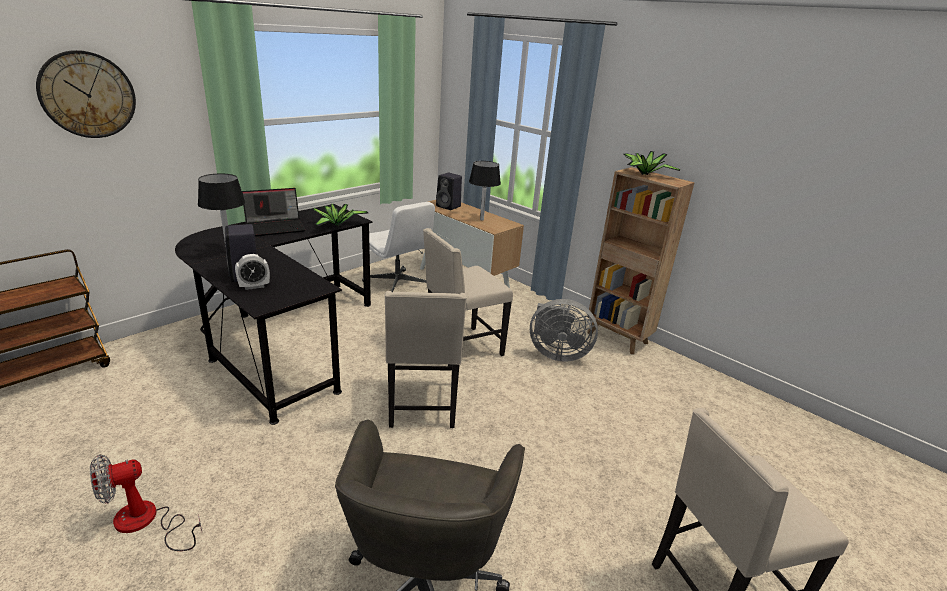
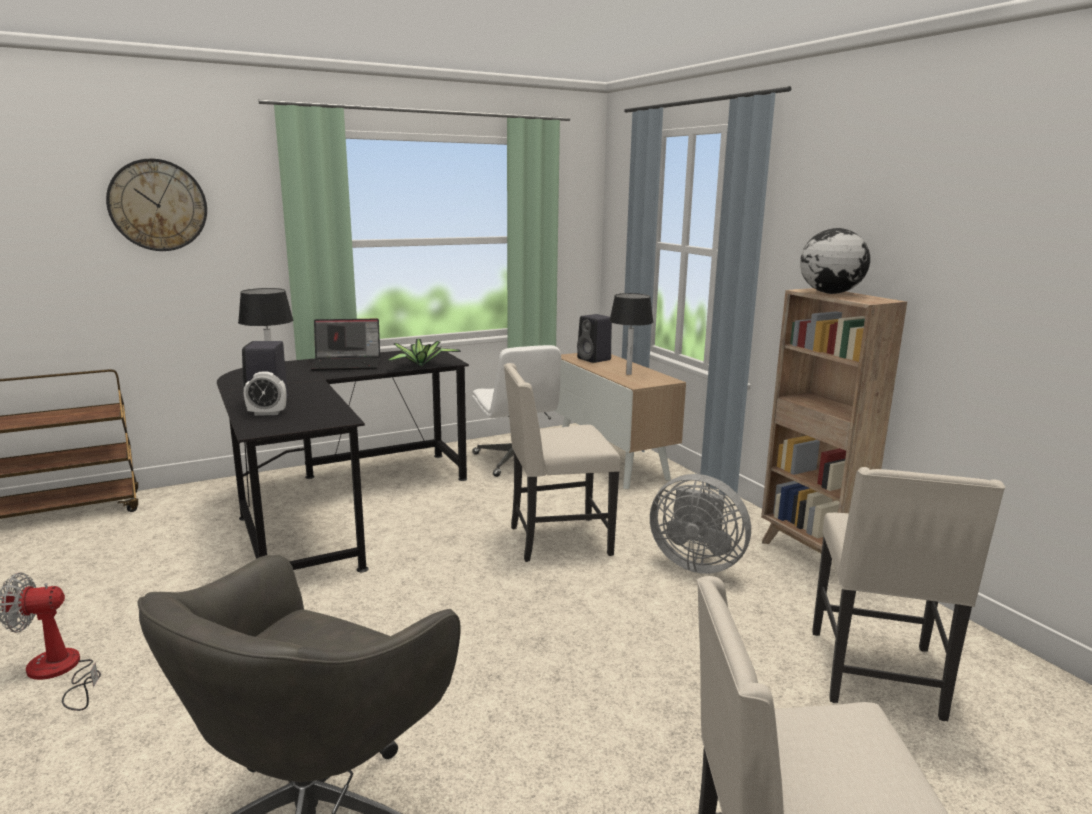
camera: 20 degrees right, 10 degrees down
(422, 406) = (460, 600): beige chair -> beige chair (878, 676)
(644, 174) = (829, 293): potted plant -> globe

